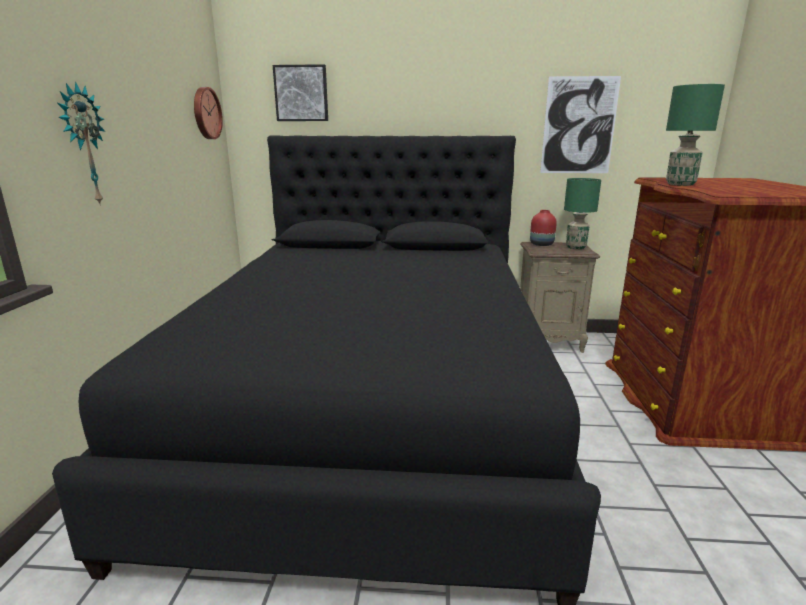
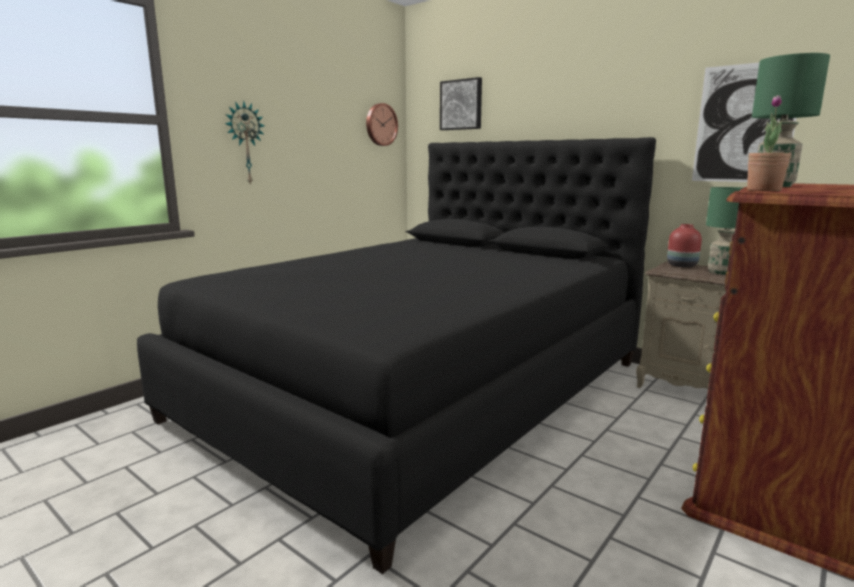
camera: 35 degrees right, 5 degrees down
(718, 192) = (763, 190): none -> potted plant

